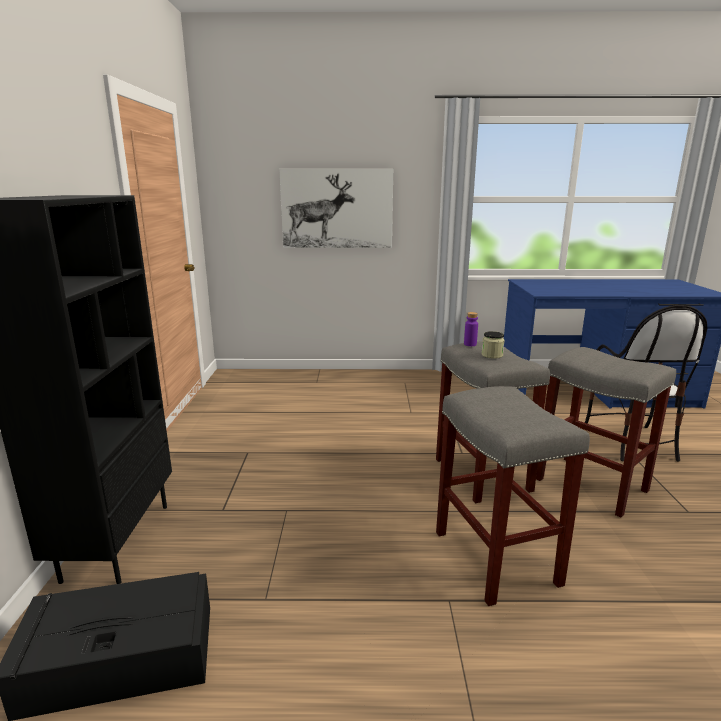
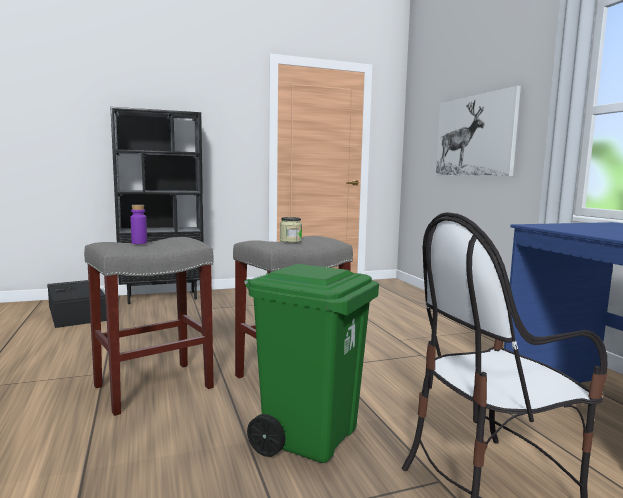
camera: 70 degrees right, 10 degrees down
(470, 344) = (313, 236): purple bottle -> purple bottle (139, 243)
(589, 484) = (309, 437): grey stool -> green trash can

